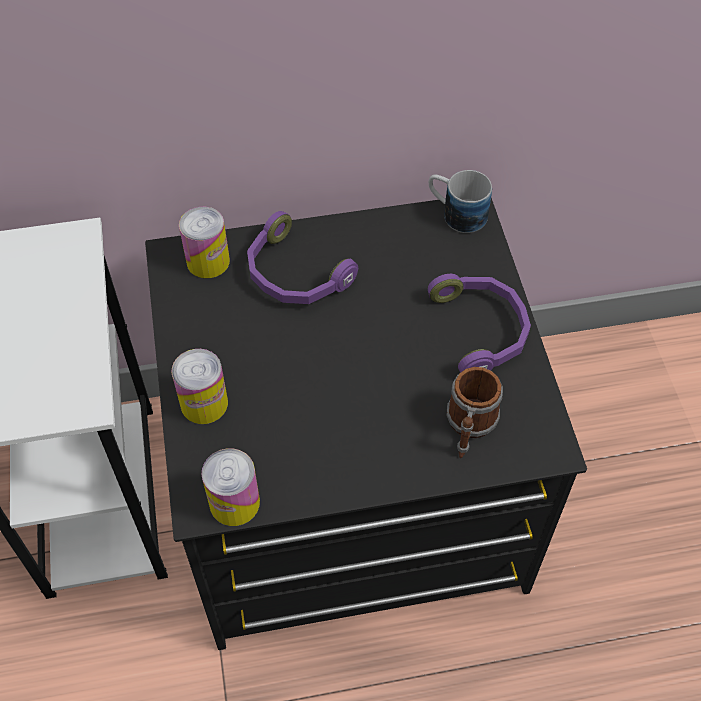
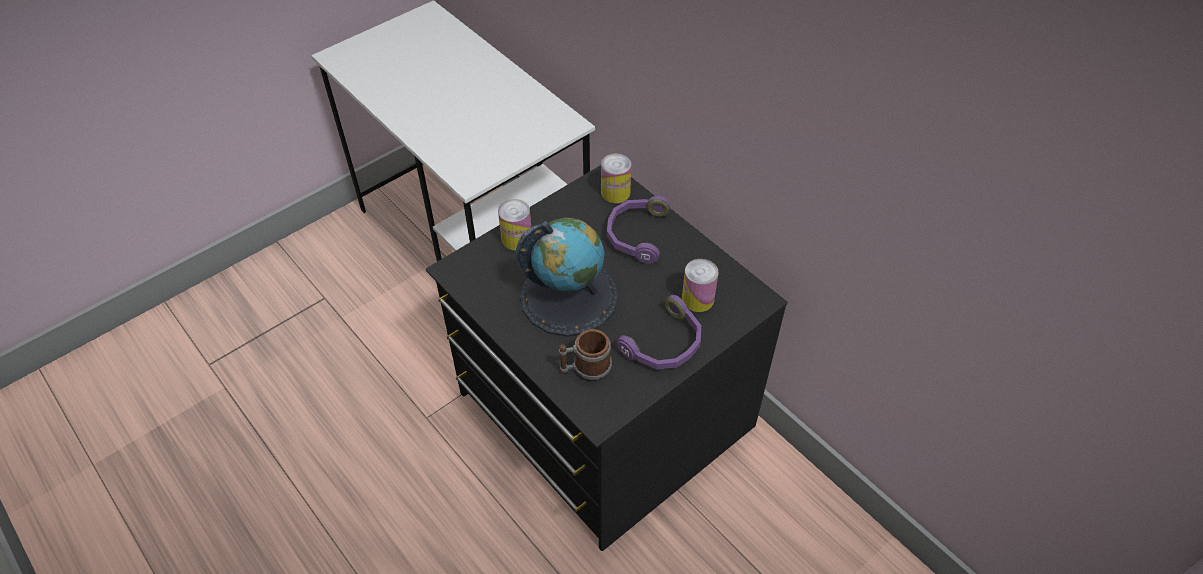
camera: 60 degrees right, 5 degrees down
(234, 503) = (462, 282): can -> can (698, 299)
(344, 390) = (569, 296): none -> globe
(456, 213) = (752, 291): mug -> none

